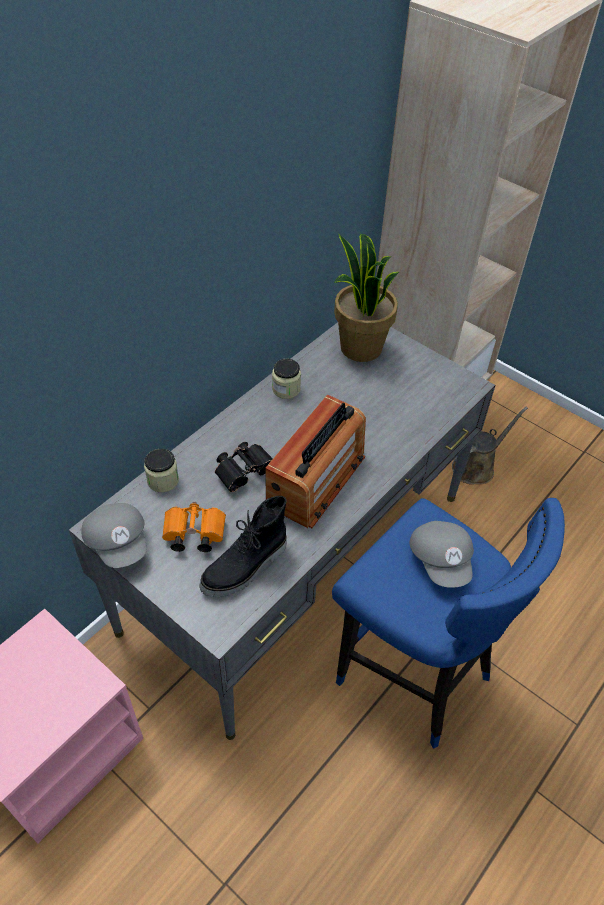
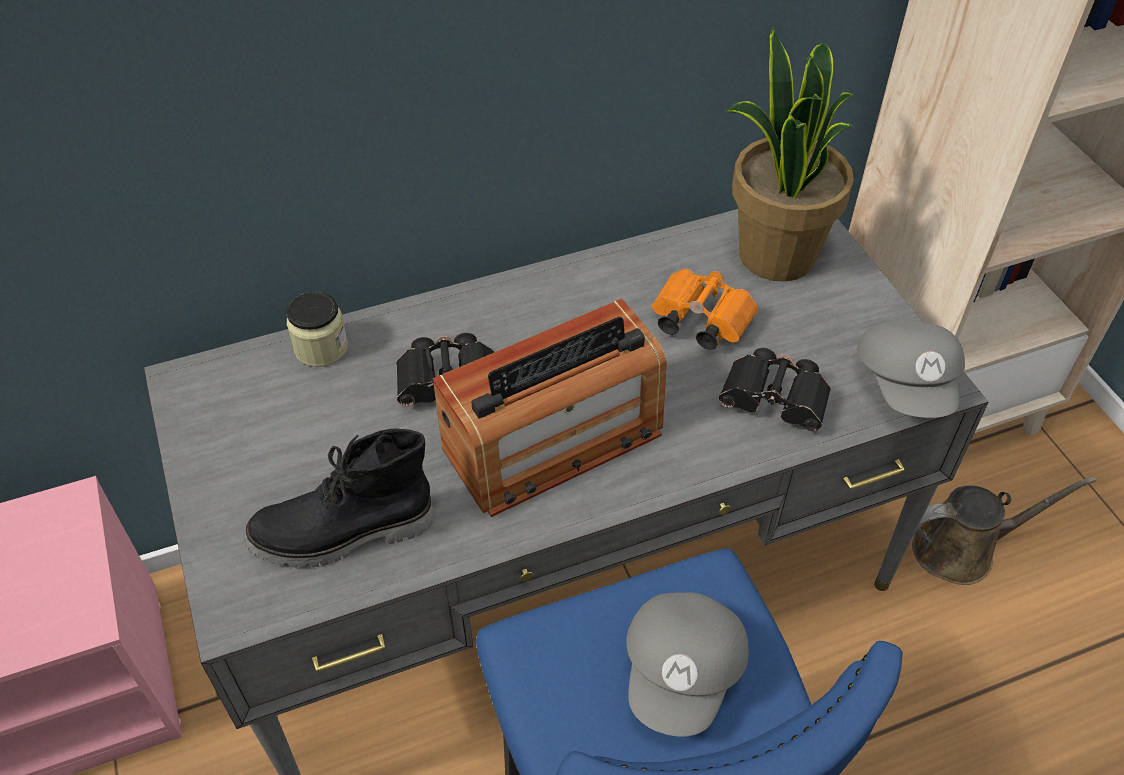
camera: 30 degrees right, 0 degrees up
(119, 542) = (194, 415): grey cap -> grey cap (907, 384)
(192, 535) = (303, 448): orange binoculars -> orange binoculars (698, 321)
(286, 389) = (605, 278): jar -> none
(406, 420) = (777, 403): none -> black binoculars

